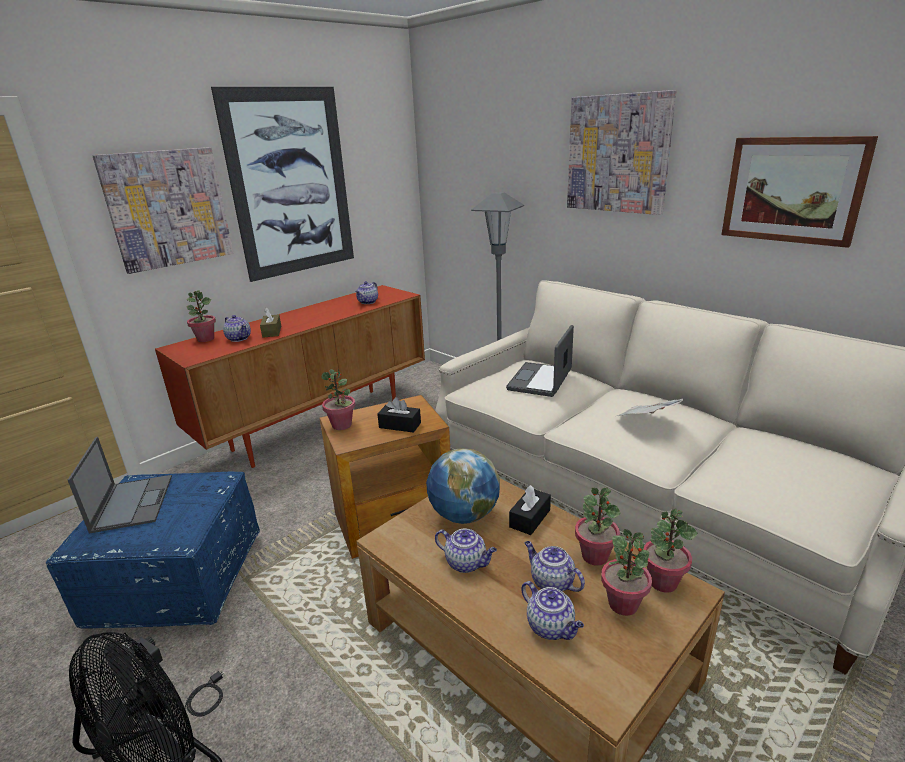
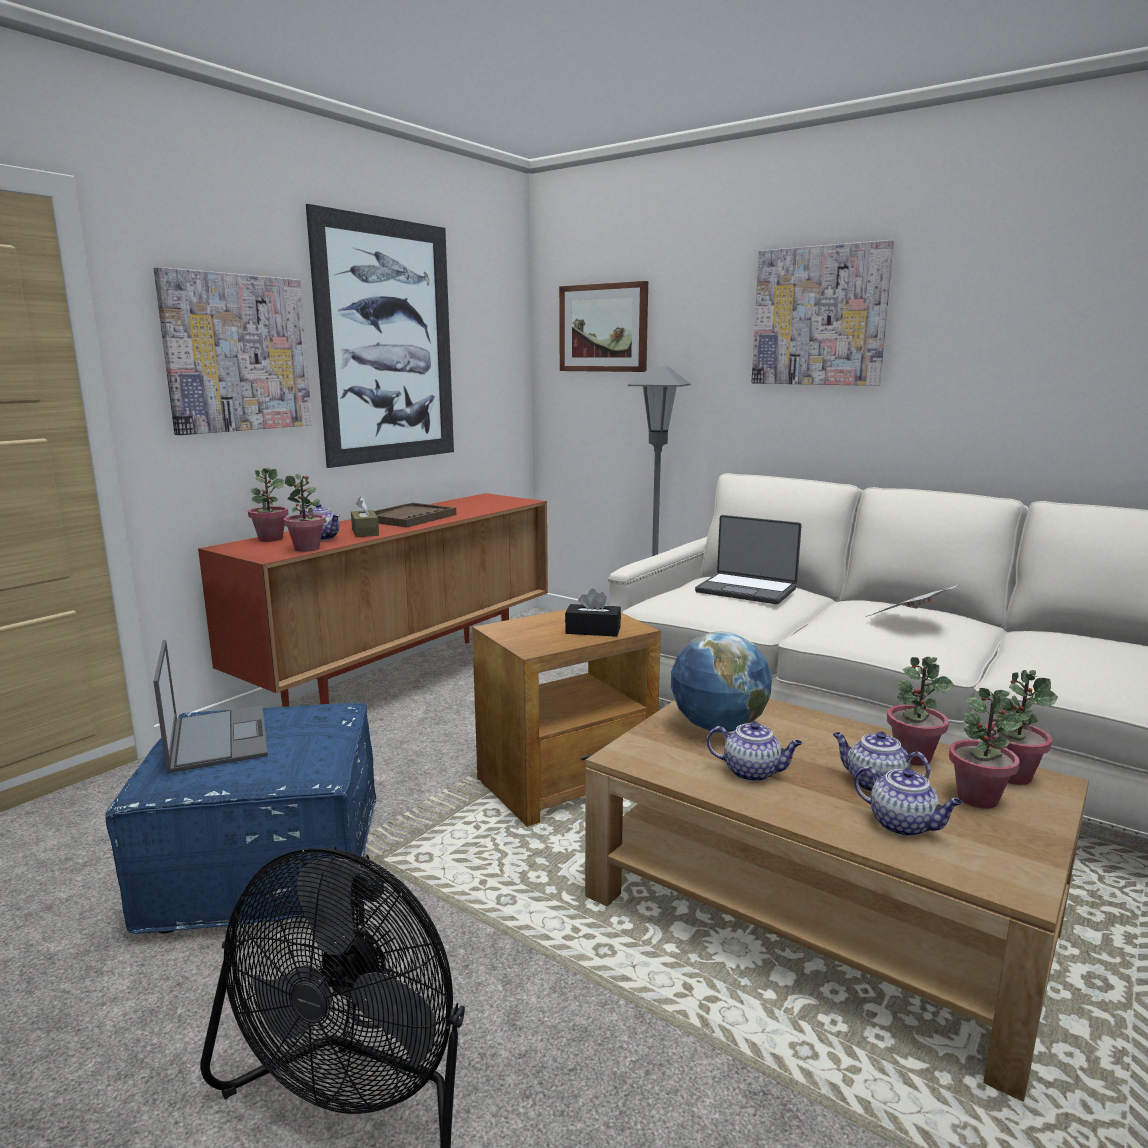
camera: 10 degrees left, 10 degrees down
(312, 315) = (409, 518): none -> brown tray
(342, 425) = (511, 632): potted plant -> potted plant (307, 549)
(368, 302) = (480, 507): teapot -> none
(530, 518) = (806, 727): black tissue box -> none
(541, 381) = (747, 590): laptop -> laptop turned 75 degrees counterclockwise
(792, 190) = (1041, 349): picture -> picture (603, 328)

